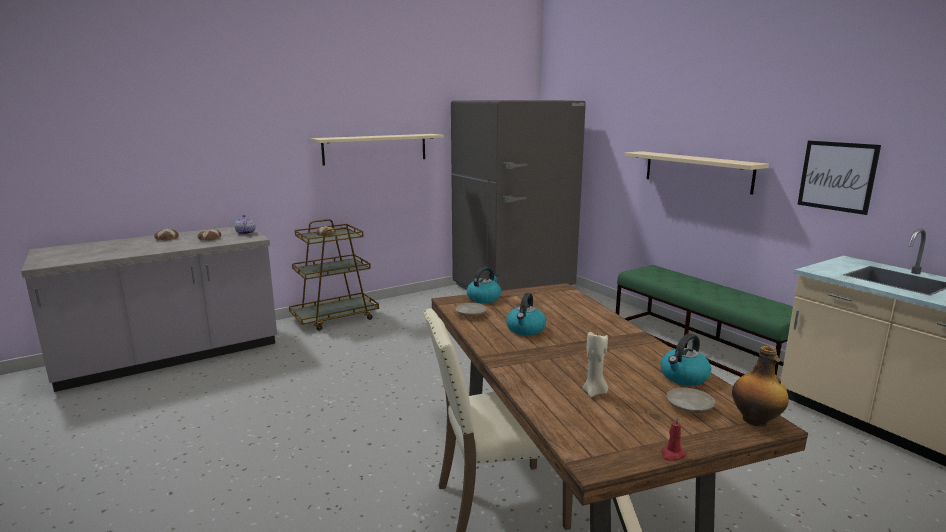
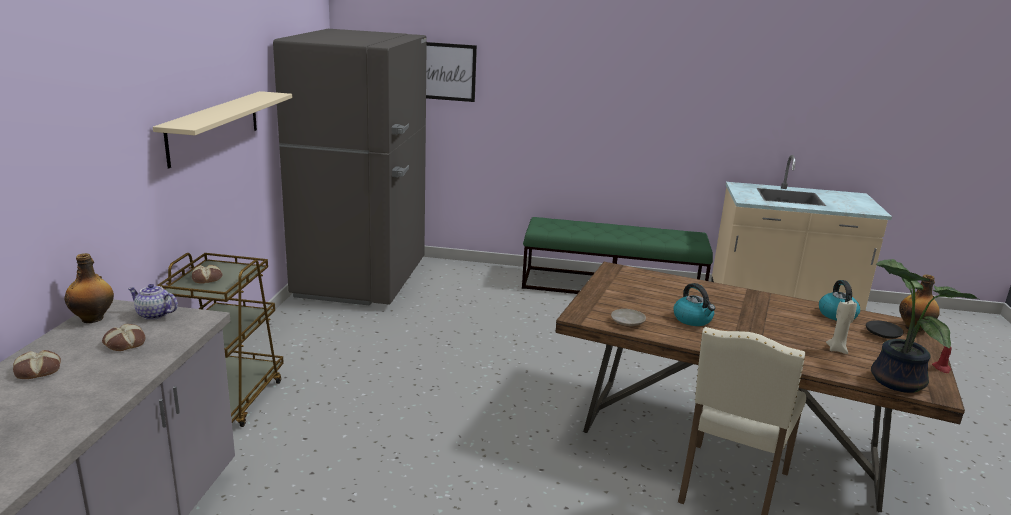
camera: 50 degrees left, 5 degrees up
(227, 229) = (93, 318): none -> bottle
(484, 298) = (593, 302): kettle -> none
(579, 432) = (893, 380): none -> potted plant
(689, 407) = (882, 334): beige plate -> black plate
(697, 171) = (579, 115): beige shelf -> none
(837, 176) = (718, 116): picture -> picture (448, 72)

